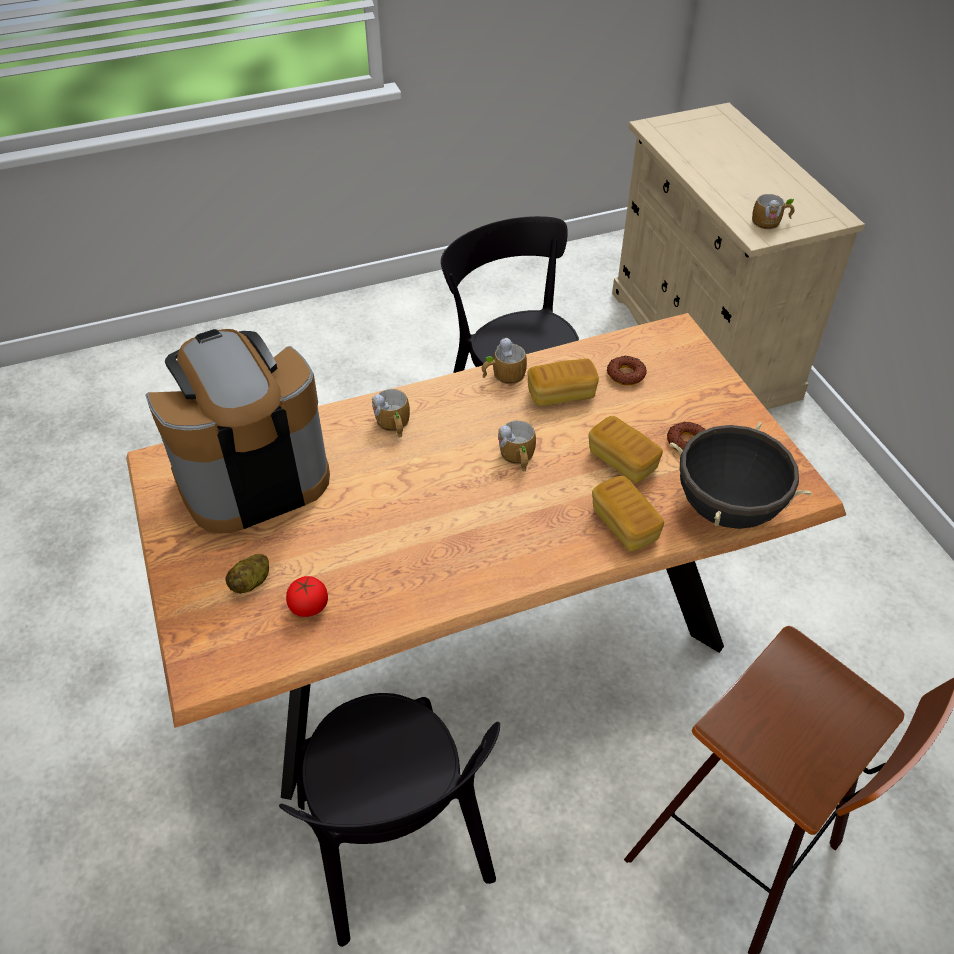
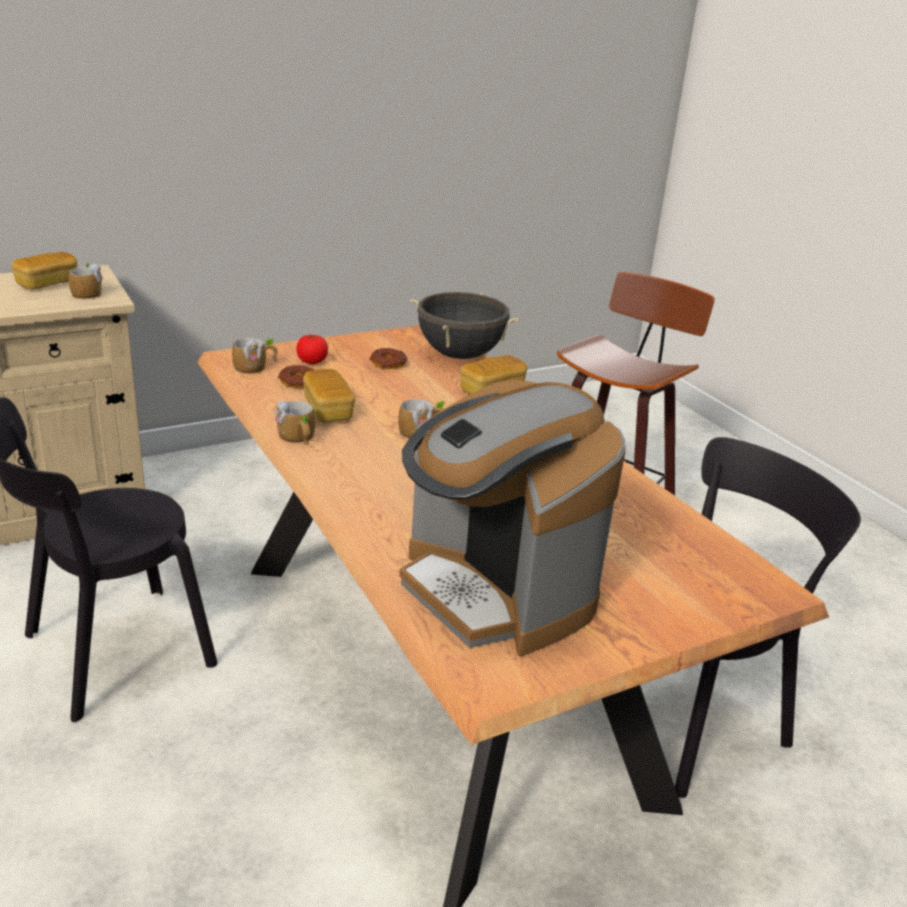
camera: 100 degrees left, 20 degrees down
(252, 582) = (648, 572): potato -> none
(309, 606) = (657, 534): tomato -> tomato (312, 361)
(393, 425) = (386, 499): mug -> mug (255, 367)
(622, 461) = (417, 388): bread -> bread (47, 283)

